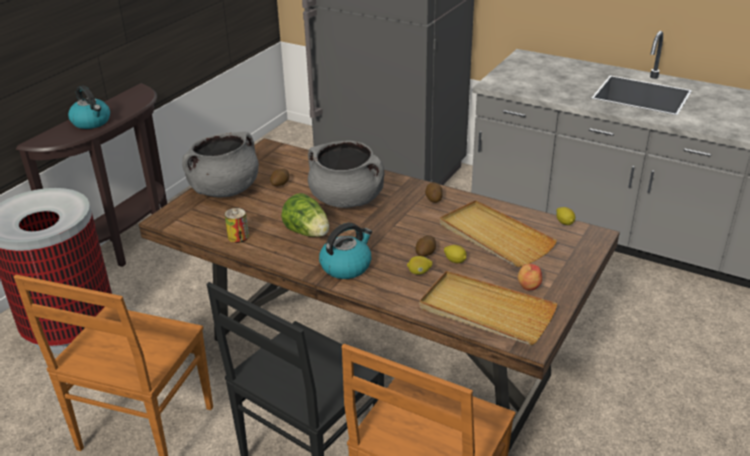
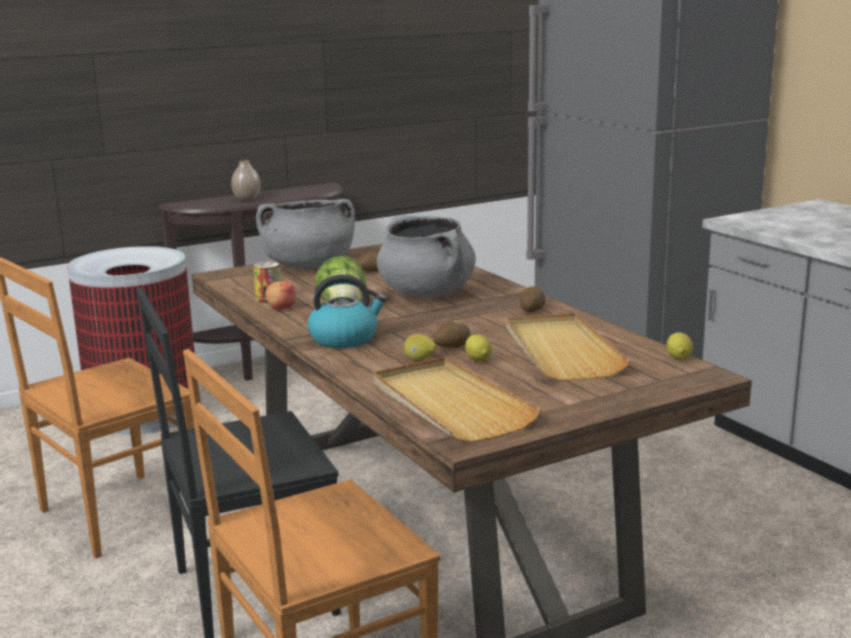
camera: 30 degrees right, 15 degrees down
(92, 122) = (247, 199): kettle -> vase
(528, 286) = (540, 397): apple -> apple (281, 308)

